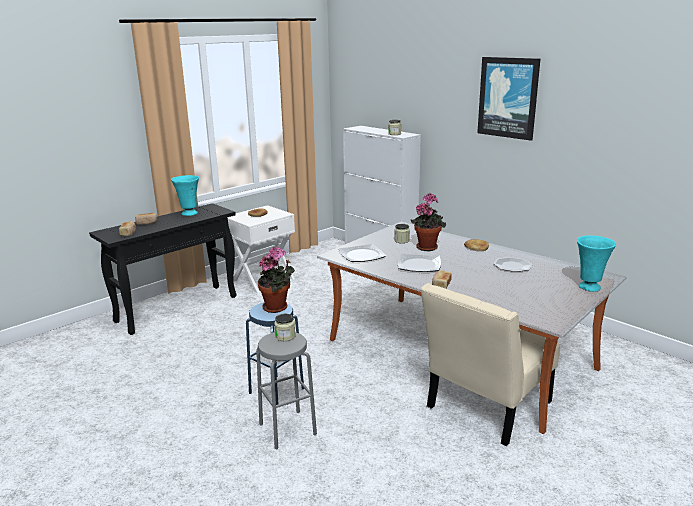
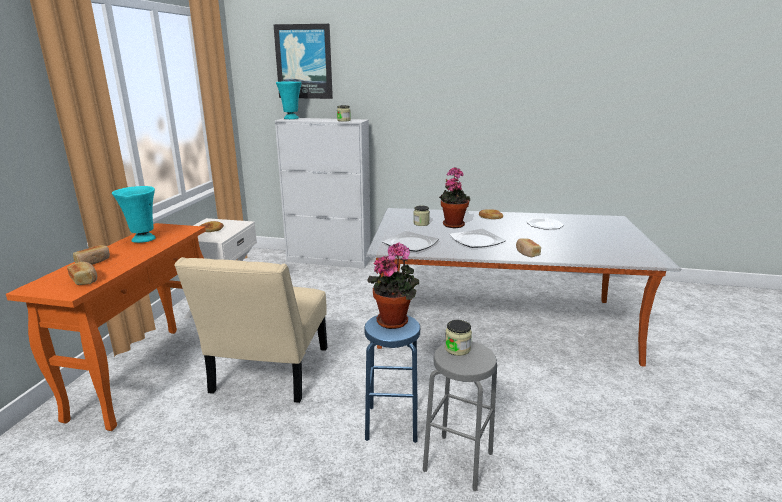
camera: 35 degrees left, 0 degrees up
(178, 308) = (147, 372): black console table -> orange console table
(484, 408) = (581, 362): beige chair -> beige chair (268, 374)
(508, 97) = (467, 74): picture -> picture (304, 62)
(589, 288) = (623, 229): turquoise vase -> turquoise vase (291, 118)

